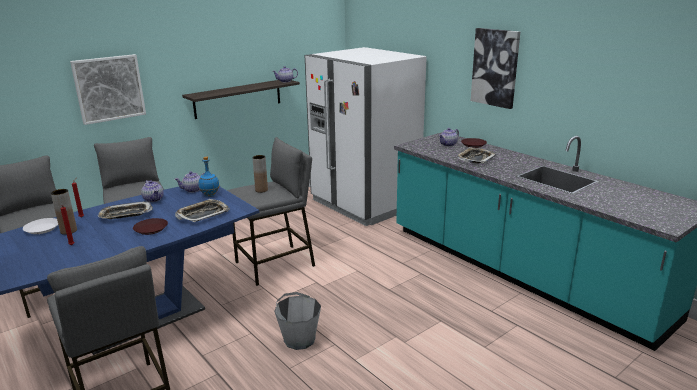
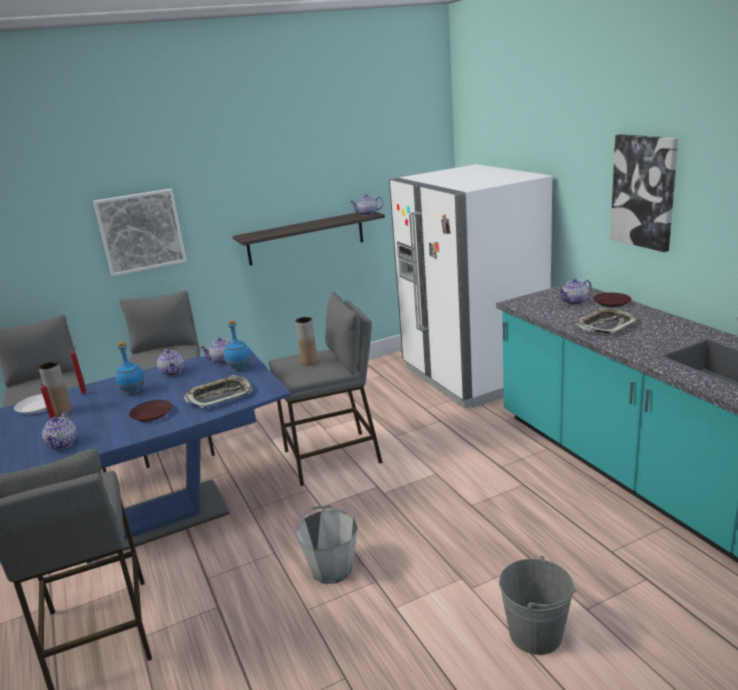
camera: 15 degrees right, 0 degrees up
(82, 253) = (63, 444): none -> teapot
(125, 214) = (133, 392): tray -> blue bottle
(455, 365) = (535, 634): none -> grey bucket

